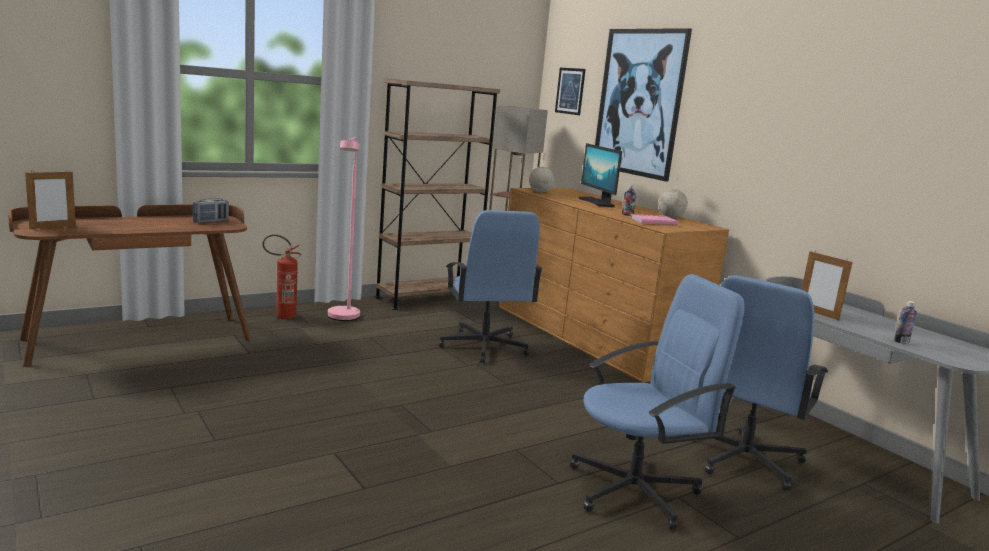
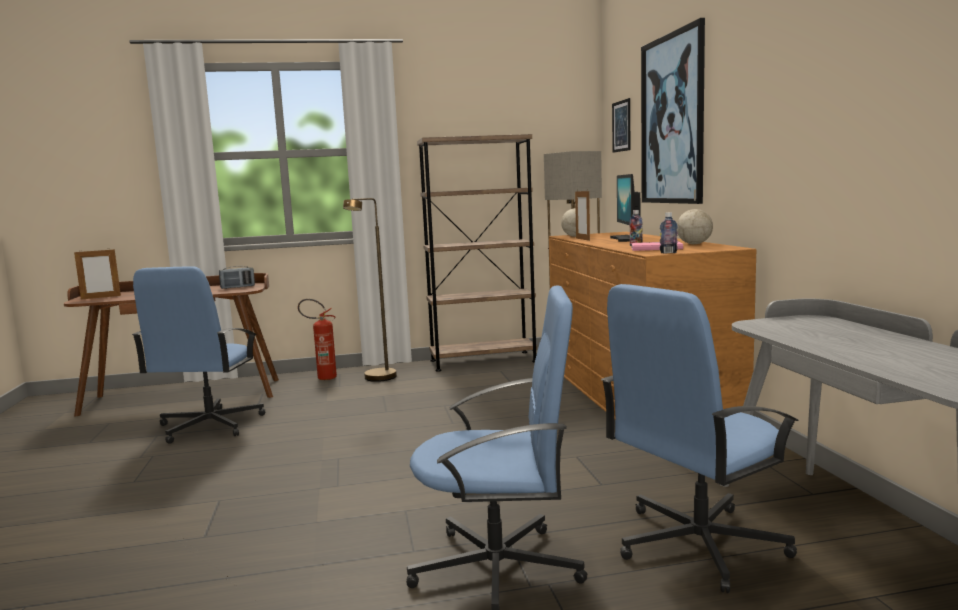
camera: 25 degrees right, 5 degrees down
(343, 319) = (377, 379): pink floor lamp -> brown floor lamp
(484, 346) = (491, 405): blue office chair -> blue office chair (209, 426)
(818, 313) = (808, 339): picture frame -> picture frame (582, 239)
(901, 342) = (901, 370): bottle -> bottle (668, 253)

